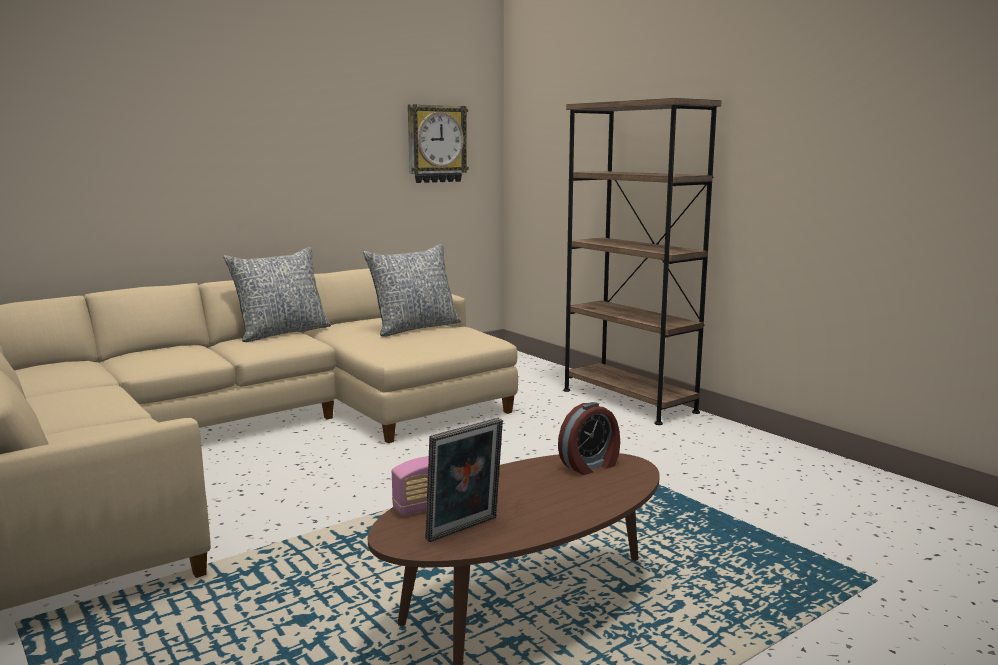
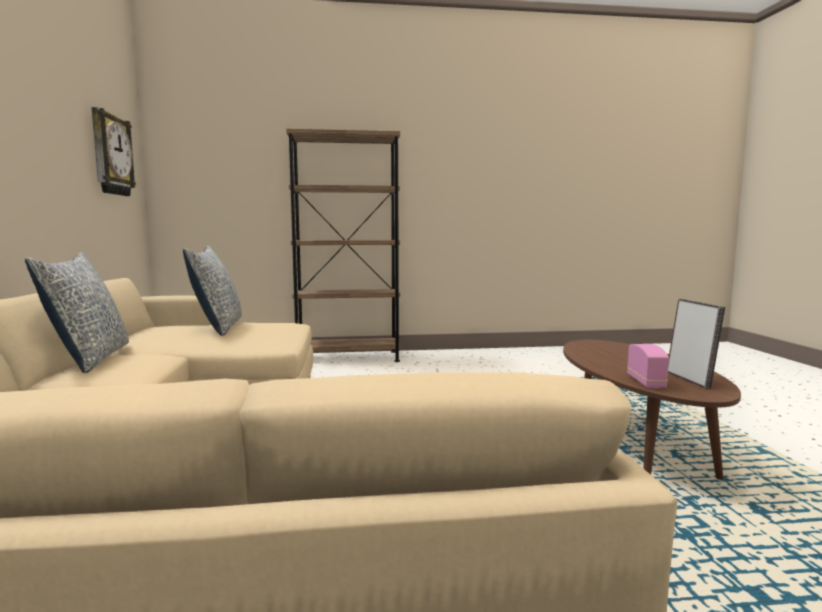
camera: 60 degrees left, 5 degrees down
(590, 465) = (590, 347): alarm clock -> none

